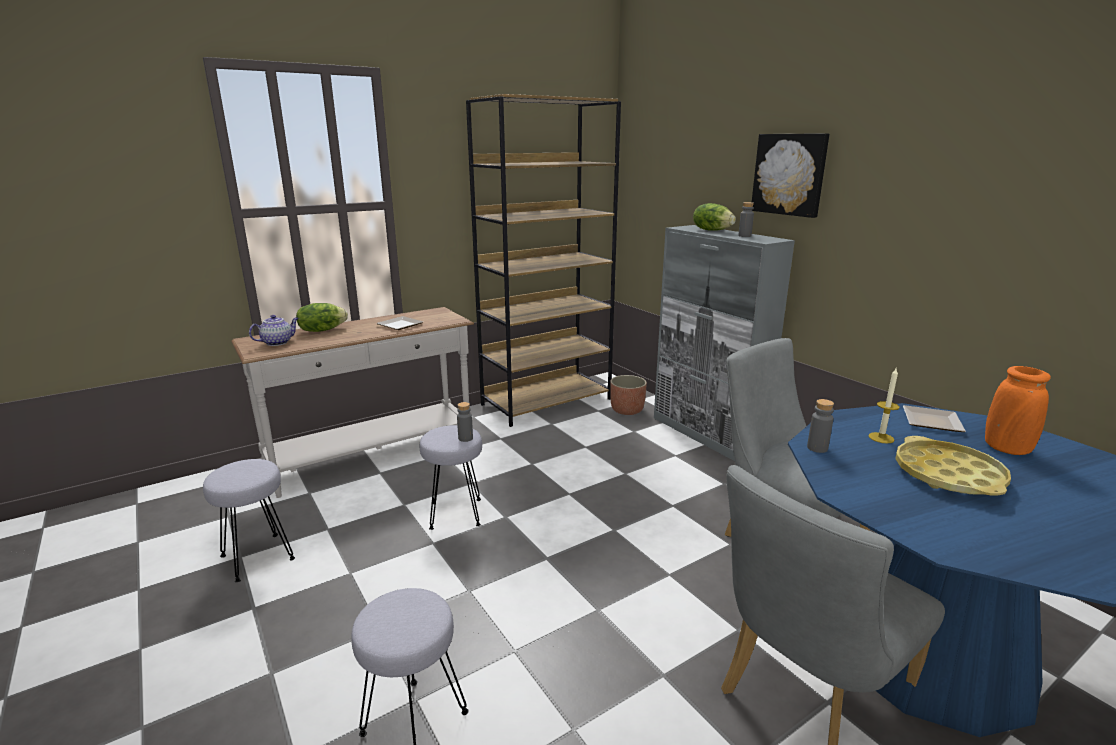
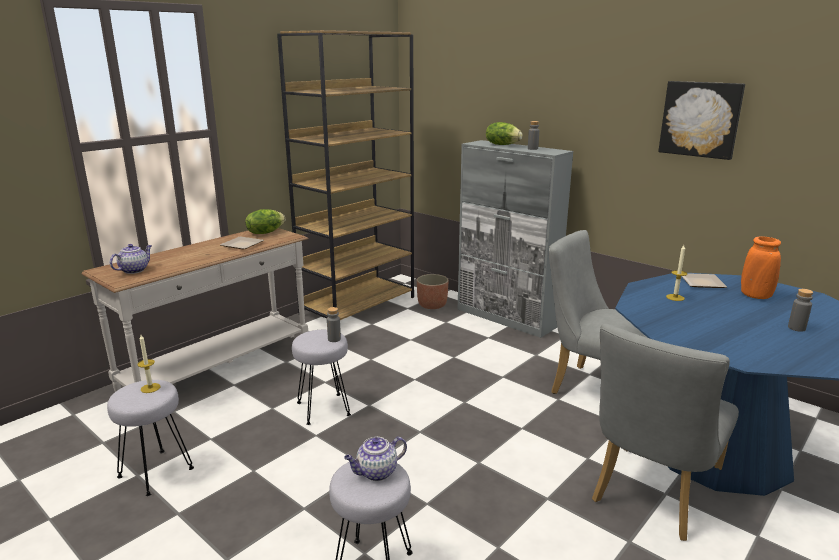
camera: 15 degrees left, 0 degrees up
(252, 468) = (150, 388): none -> candle
(322, 330) = (169, 255): lettuce -> lettuce (265, 232)
(413, 612) = (376, 473): none -> teapot
(790, 174) = (565, 97): picture -> picture (700, 119)
(817, 448) = (637, 309): grey bottle -> grey bottle (796, 328)
(948, 475) = (728, 317): yellow tray -> none

